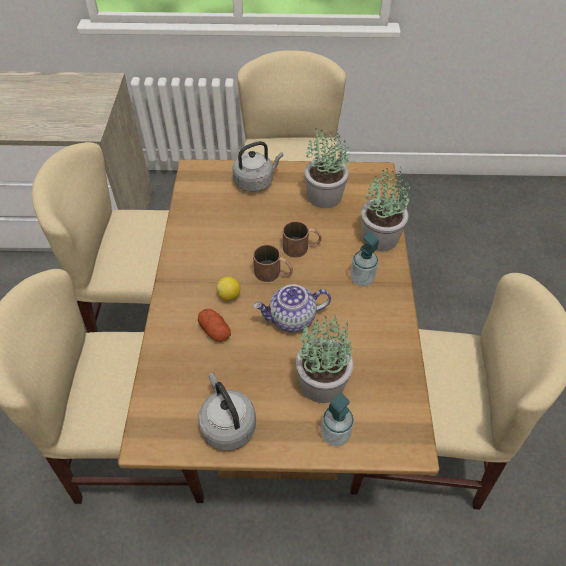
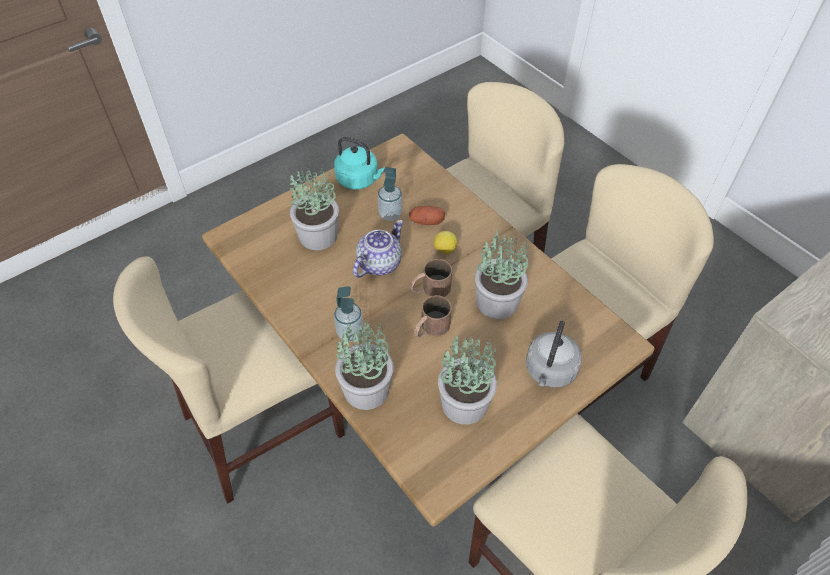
camera: 140 degrees right, 0 degrees up
(227, 424) = (359, 180): grey kettle -> turquoise kettle
(236, 235) = (498, 301): none -> potted plant
(335, 434) = (285, 213): soap dispenser -> soap dispenser (390, 214)

